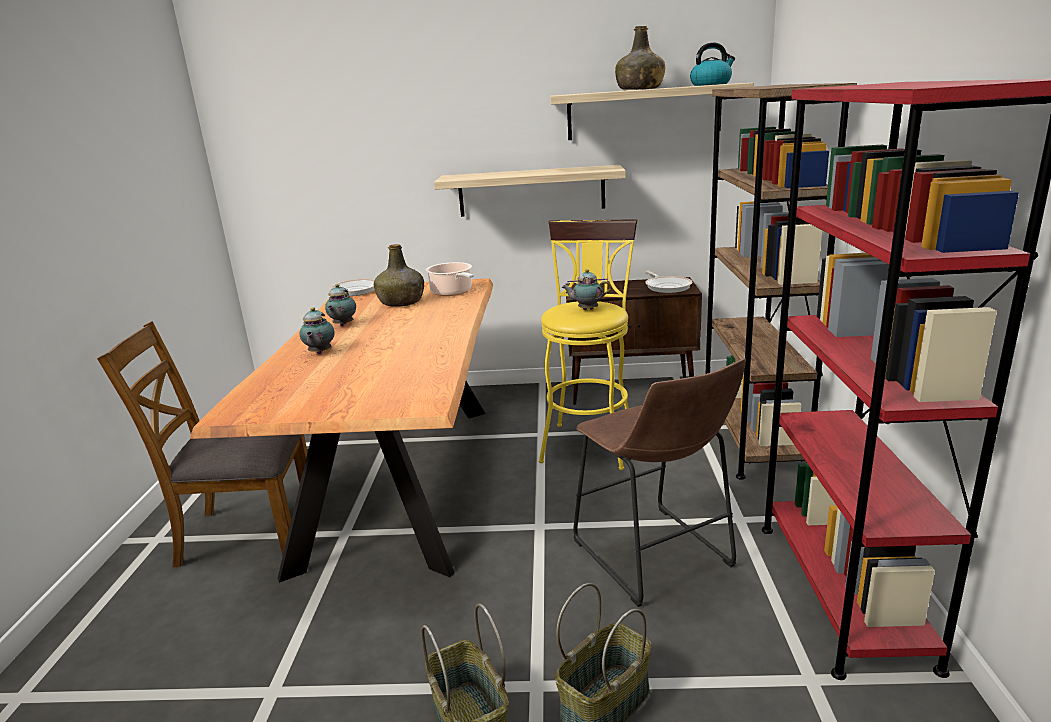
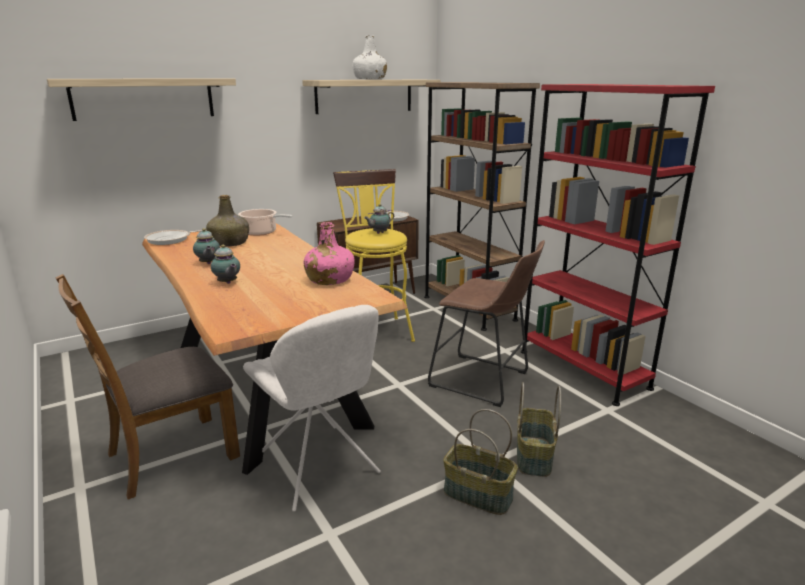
camera: 35 degrees left, 0 degrees up
(345, 604) = (318, 468): none -> white chair
(416, 368) = (329, 280): none -> pink bottle
(531, 191) = (290, 152): shelf -> shelf (144, 98)
(640, 89) = (370, 79): green bottle -> white bottle
(711, 84) = (411, 79): kettle -> none

